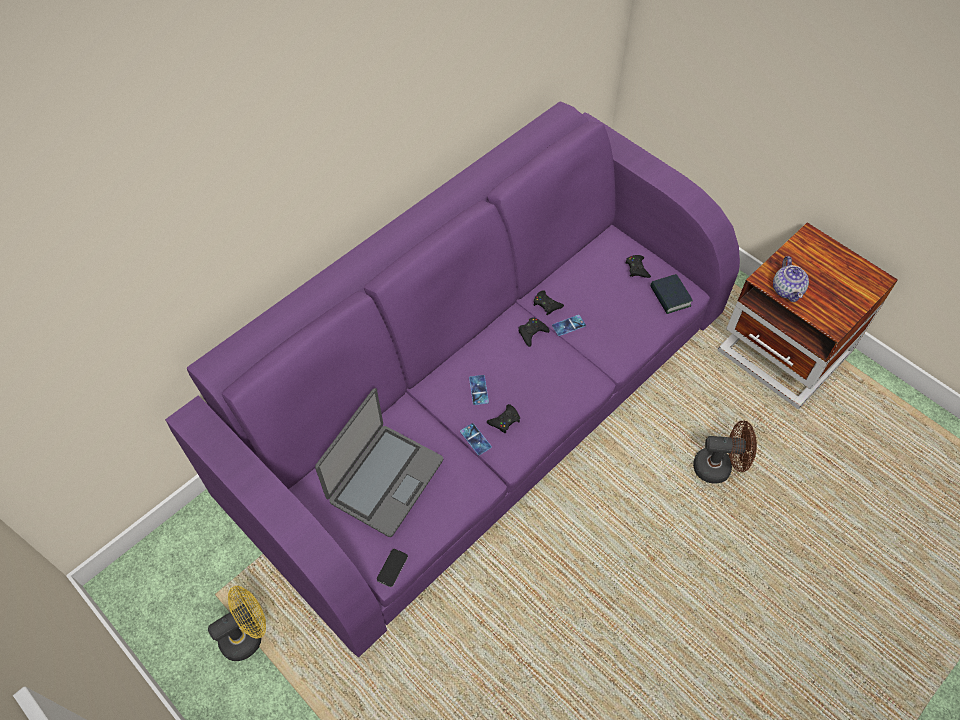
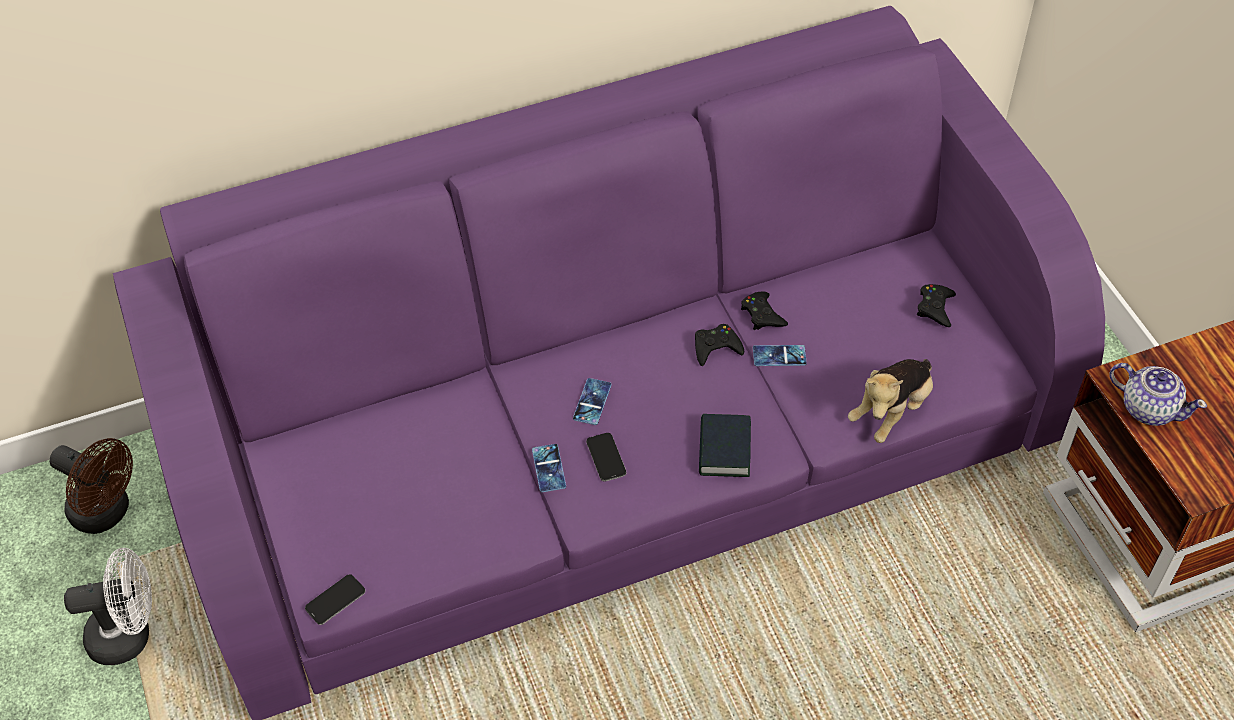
camera: 25 degrees right, 5 degrees down
(247, 635) = (130, 635): yellow fan -> white fan
(385, 480) = (390, 477): laptop -> none
(504, 420) = (606, 458): black game controller -> phone
(643, 336) = (891, 411): none -> plush toy
(670, 297) = (966, 366): book -> book (724, 450)
(718, 467) = (949, 671): brown fan -> brown fan (107, 513)
(787, 290) = (1148, 408): teapot -> teapot turned 75 degrees counterclockwise

